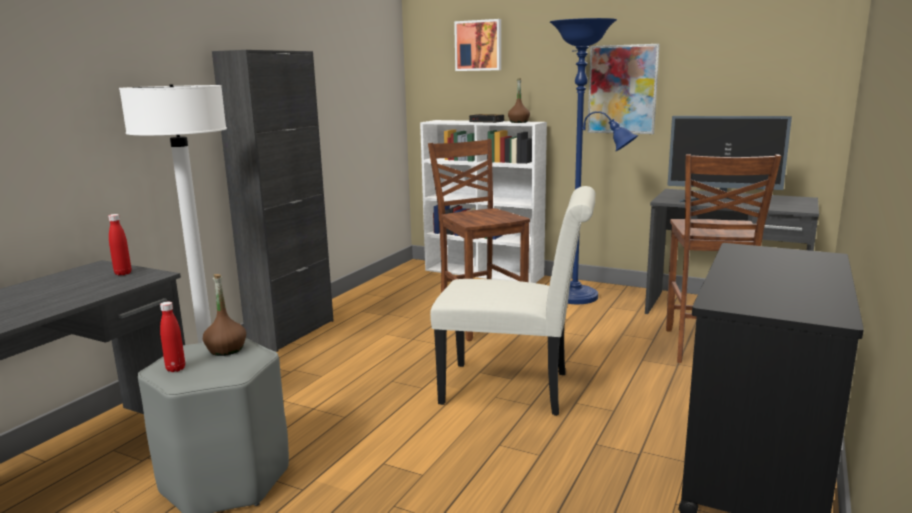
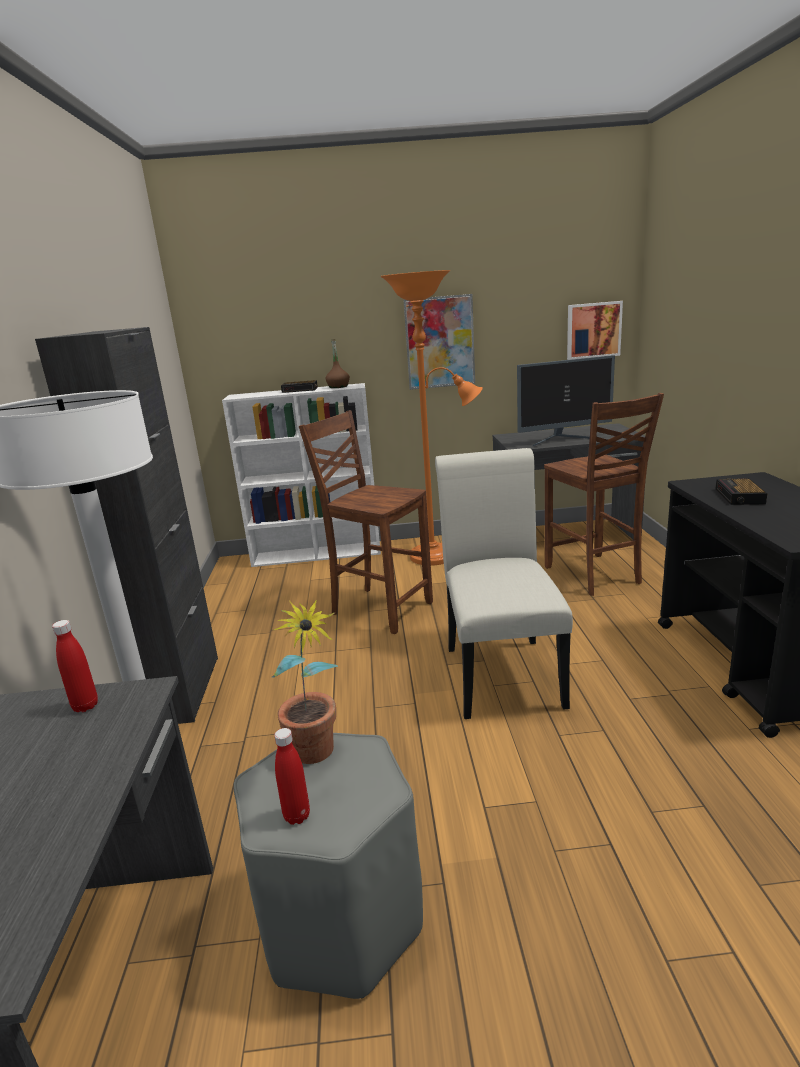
camera: 30 degrees left, 5 degrees up
(226, 349) = (317, 757): brown bottle -> potted plant
(479, 45) = (273, 304): picture -> picture (593, 330)
(515, 389) = (500, 670): white chair -> white chair turned 75 degrees counterclockwise
(581, 297) = (439, 555): blue floor lamp -> orange floor lamp
(760, 265) = (740, 496): none -> alarm clock

